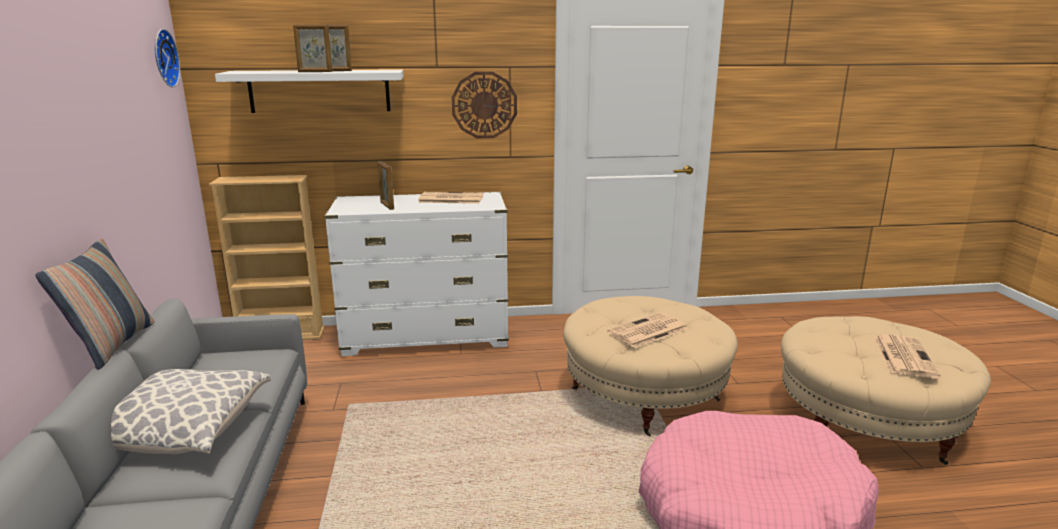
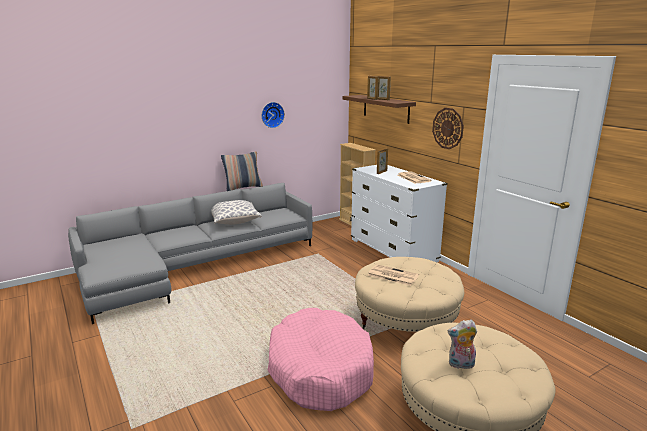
camera: 65 degrees right, 0 degrees up
(162, 58) = (332, 87): wall clock -> wall clock (272, 114)
(319, 91) = (386, 108): white shelf -> brown shelf
(903, 356) = (461, 365): newspaper -> plush toy

